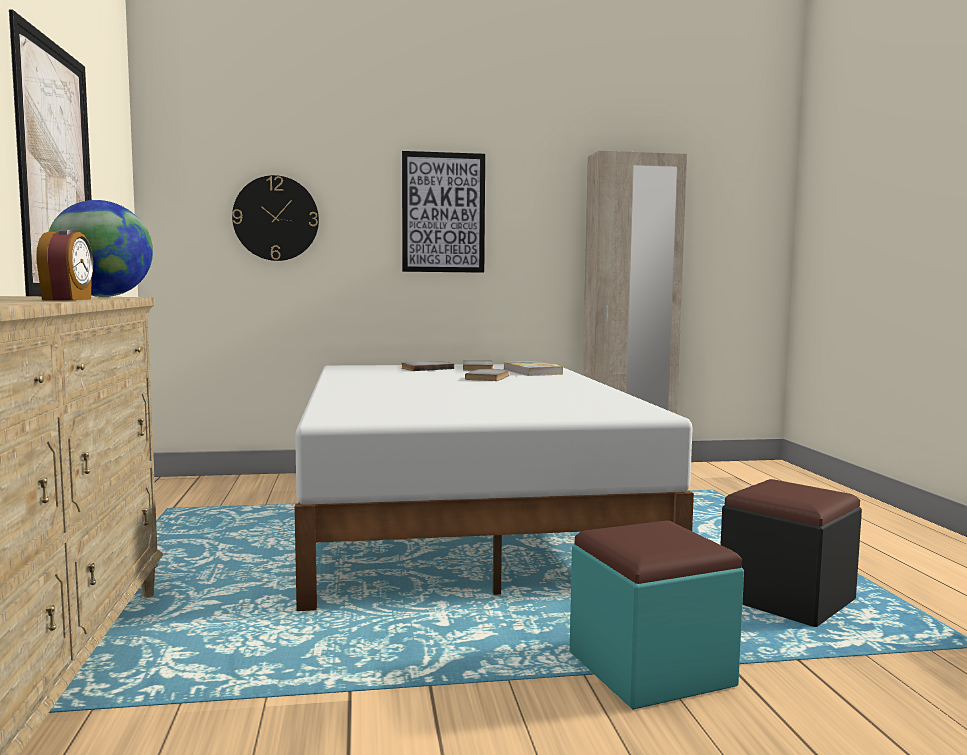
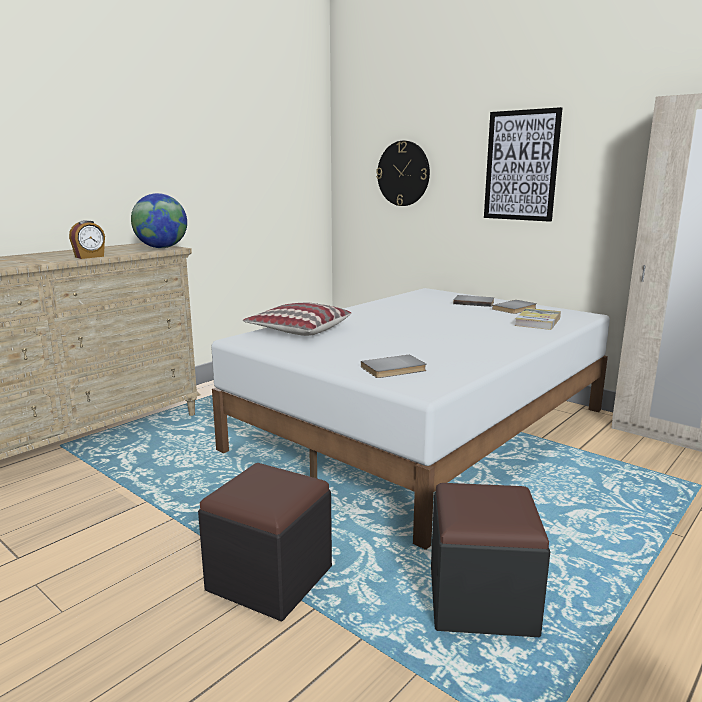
camera: 50 degrees right, 10 degrees up
(56, 171) = (217, 162): picture -> none
(358, 404) = (298, 330): none -> pillow
(489, 377) = (476, 321): grey book -> grey book (394, 369)
(650, 669) = (269, 578): turquoise ottoman -> black ottoman

